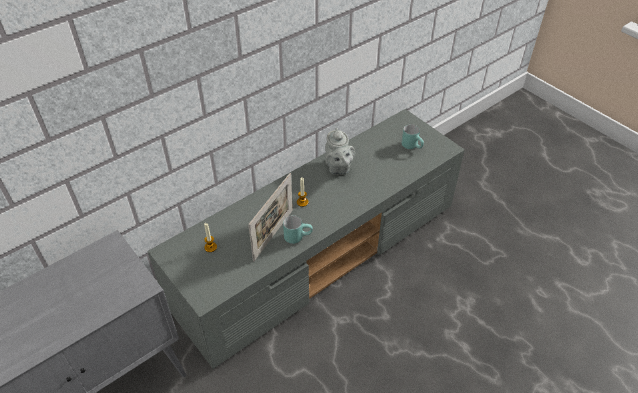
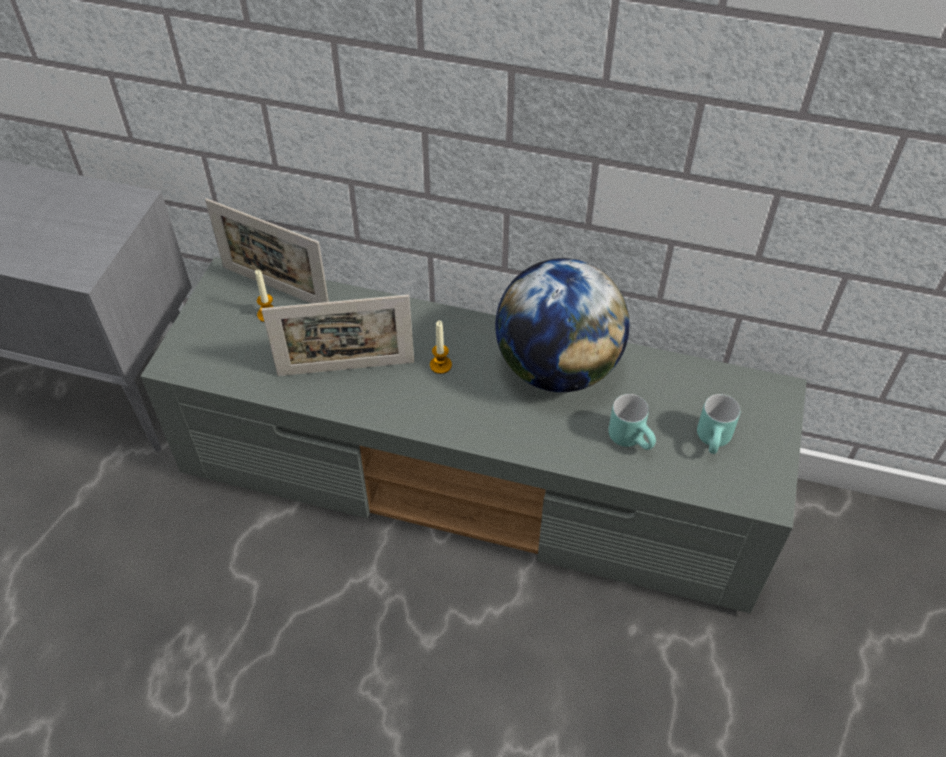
camera: 55 degrees right, 5 degrees up
(196, 236) = (275, 288): none -> picture frame
(297, 236) = (365, 399): turquoise mug -> turquoise mug (633, 439)
(338, 168) = (557, 367): grey teapot -> globe

